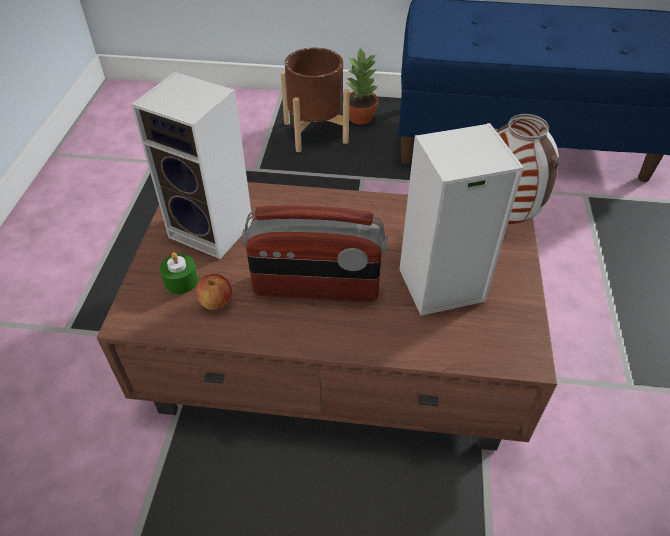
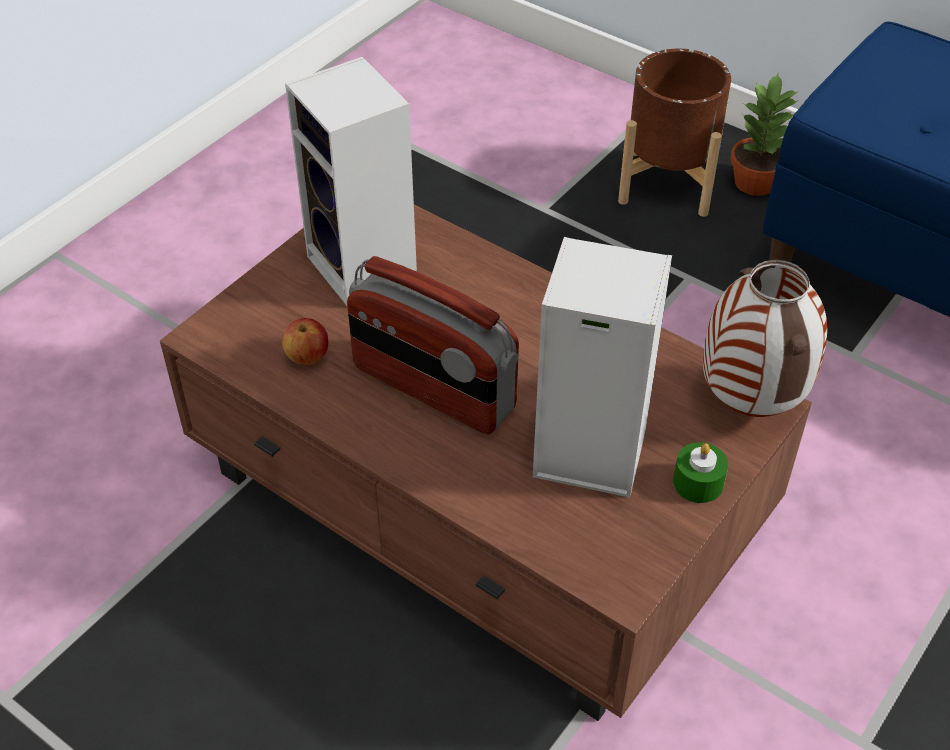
camera: 30 degrees right, 0 degrees up
(181, 281) = (286, 315): green candle -> green candle (698, 482)

